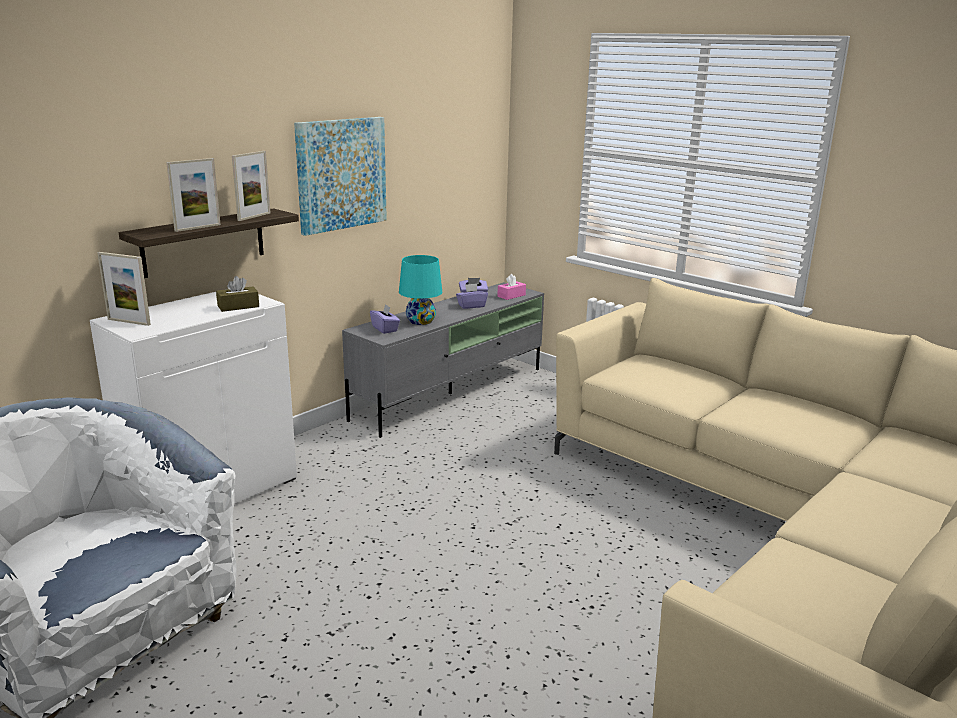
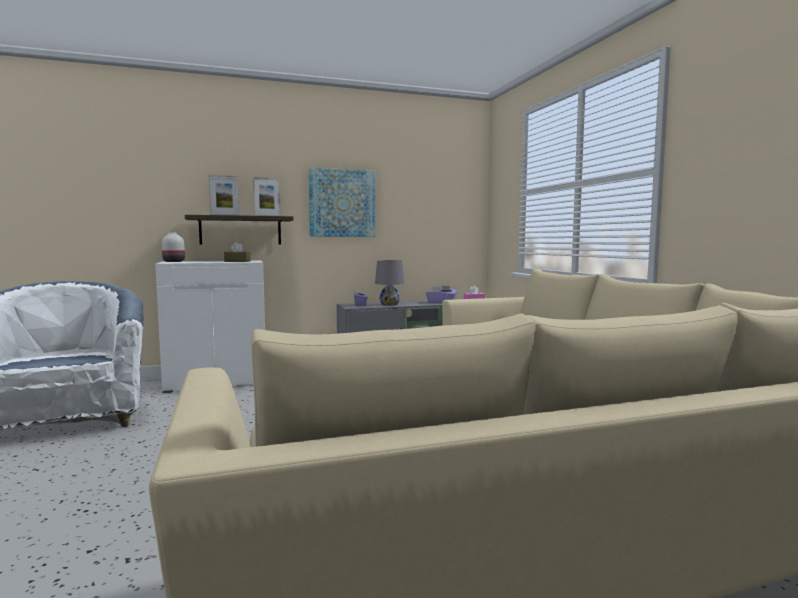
camera: 30 degrees right, 15 degrees down
(129, 322) = (174, 261): picture frame -> white vase
(420, 321) = (389, 304): turquoise table lamp -> grey table lamp

